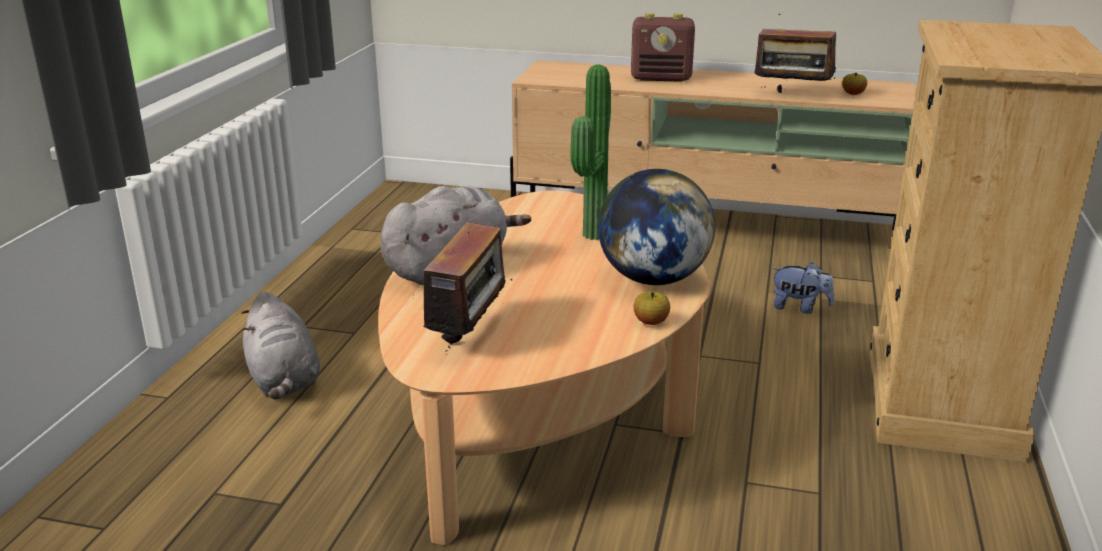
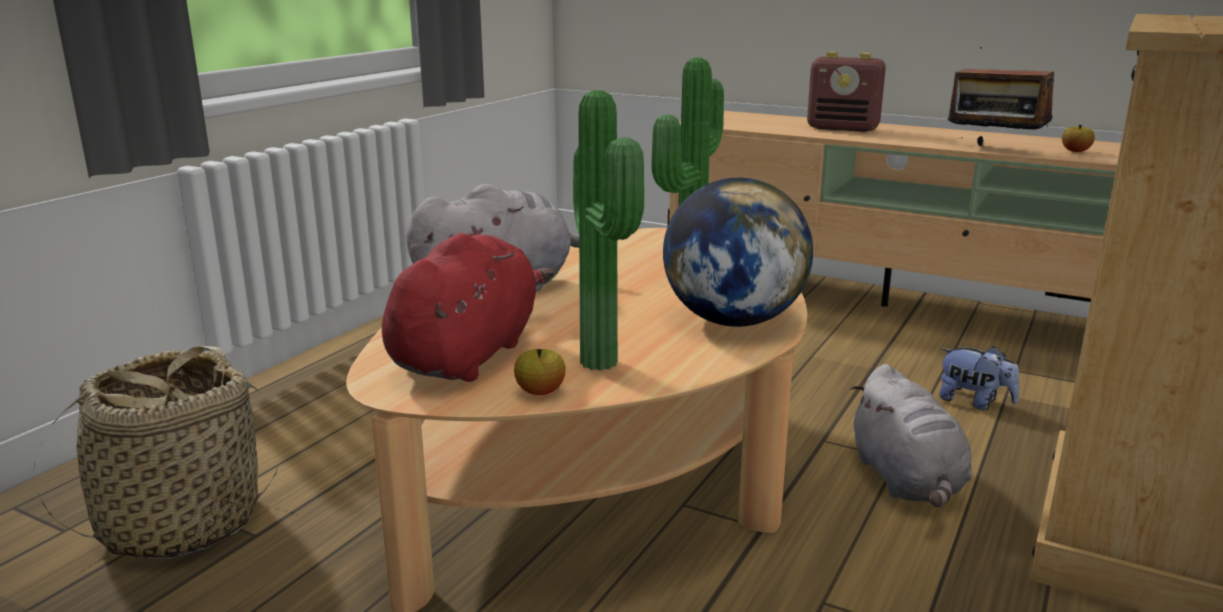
camera: 15 degrees right, 5 degrees down
(207, 505) = (180, 523): none -> basket
(284, 380) = (342, 407): grey plush toy -> grey plush toy (907, 481)
(469, 335) = (468, 354): radio -> red plush toy
(579, 327) = (606, 361): none -> potted plant
(651, 322) = (700, 365): apple -> apple (540, 392)

